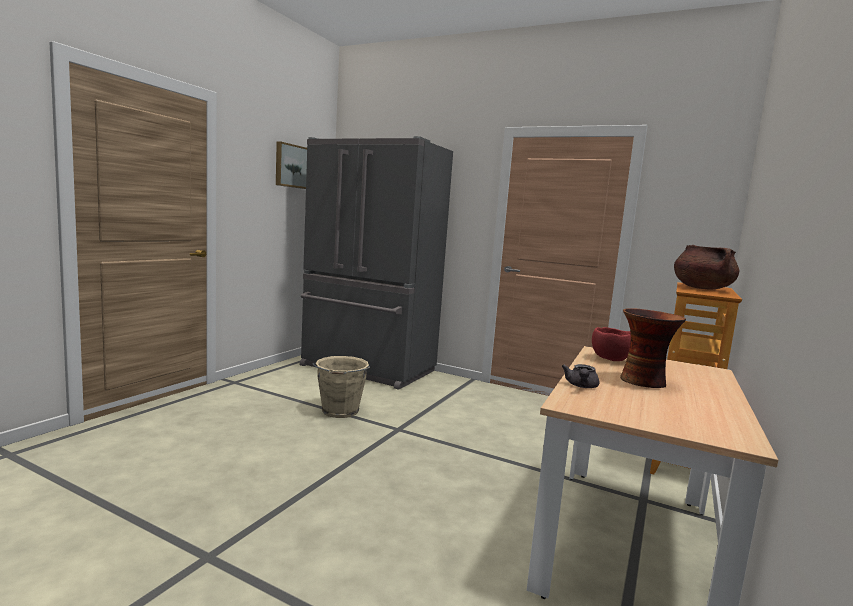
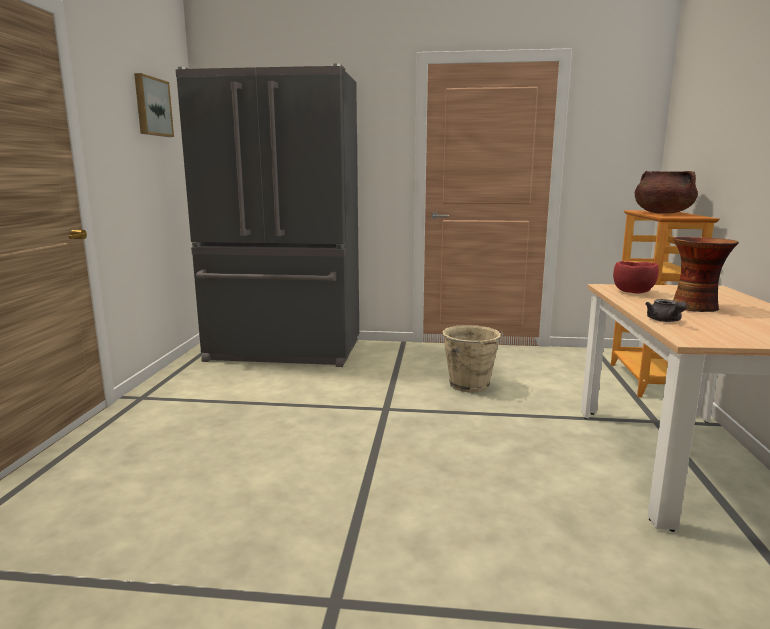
camera: 20 degrees left, 5 degrees up
(340, 411) = (305, 404): beige bucket -> beige bucket (470, 385)

